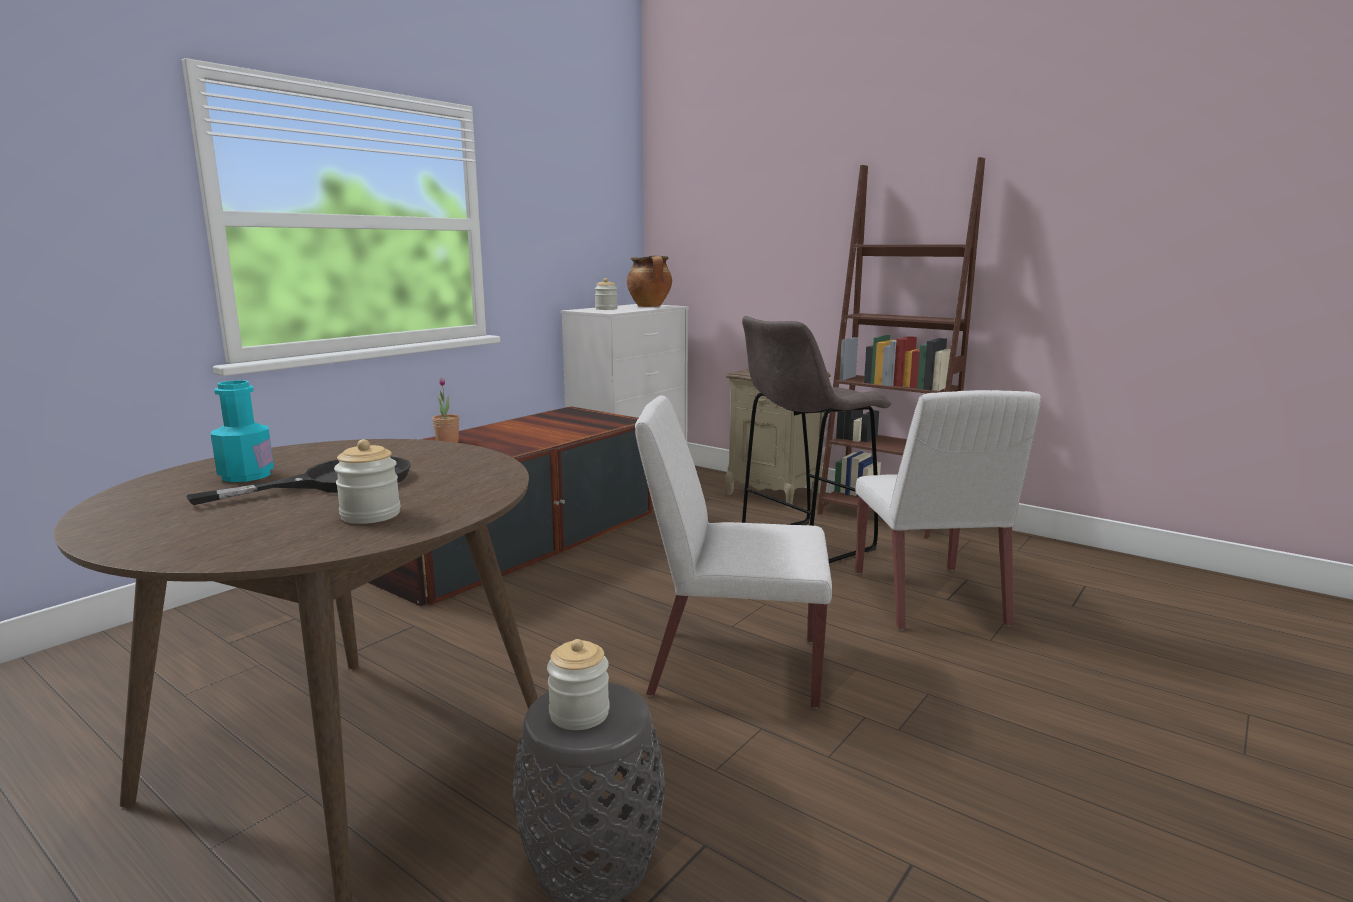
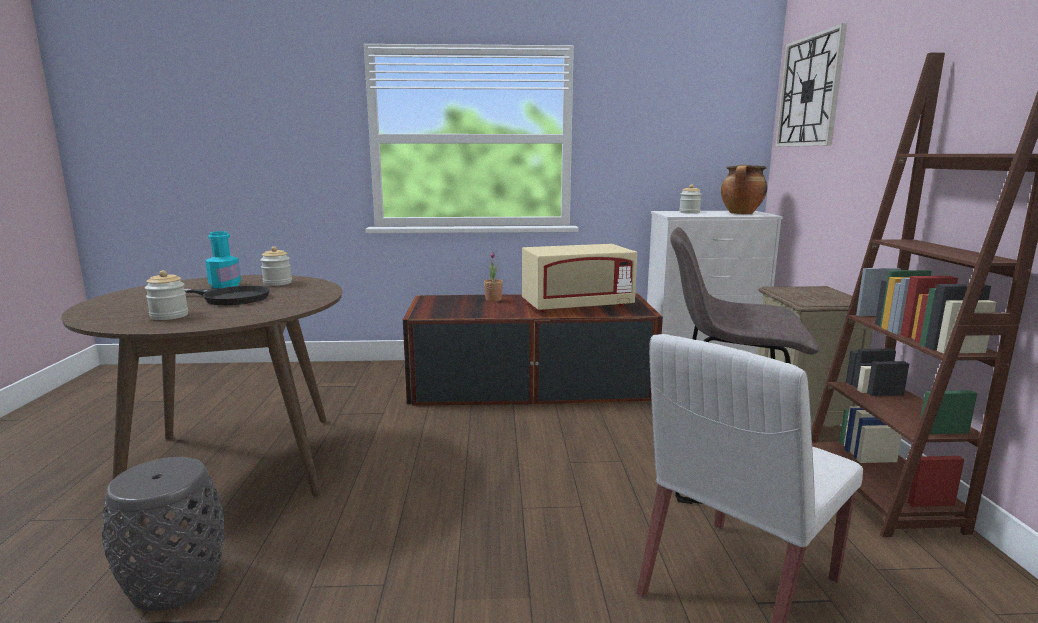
camera: 50 degrees right, 0 degrees up
(555, 428) = (577, 306): none -> beige microwave
(579, 714) = (152, 474): jar -> jar (277, 283)
(698, 184) = (809, 91): none -> wall clock
(732, 666) = (460, 534): white chair -> none

